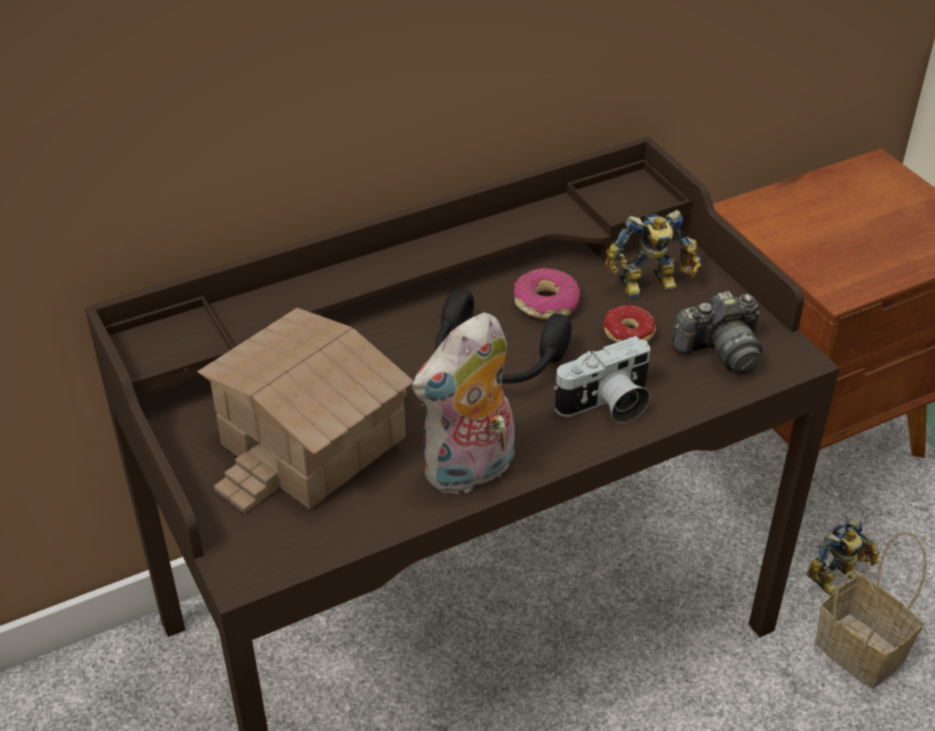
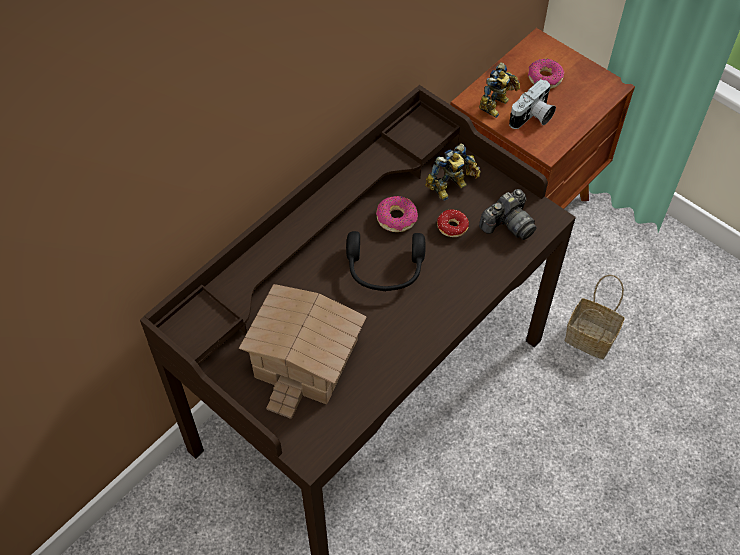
camera: 20 degrees left, 15 degrees up
(470, 472) = (404, 351): plush toy -> none
(607, 405) = (460, 282): camera -> camera (533, 117)
(838, 579) = (565, 296): toy robot -> toy robot (497, 105)
(869, 207) = (544, 78): none -> donut

